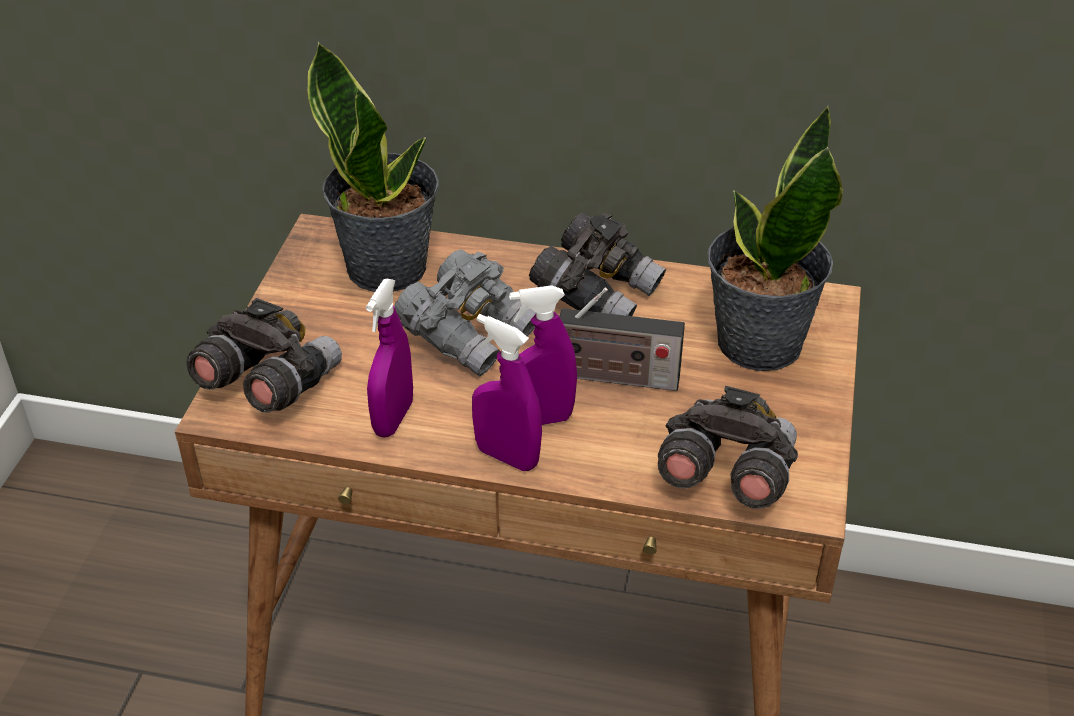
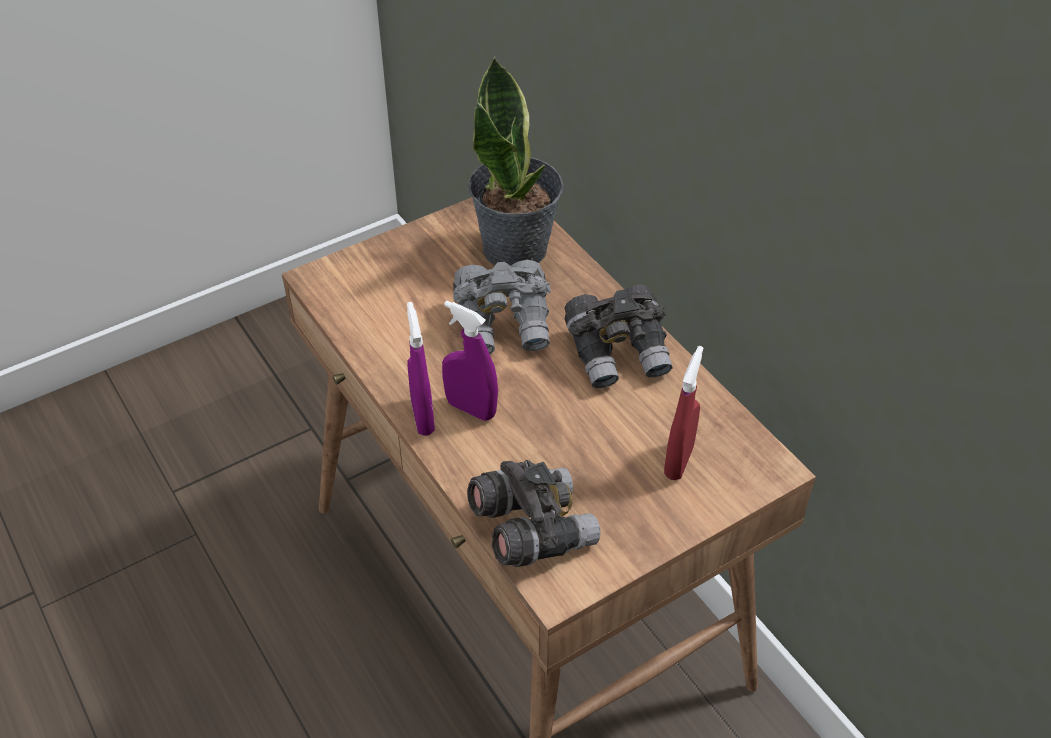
camera: 45 degrees right, 5 degrees up
(268, 384) = (358, 279): grey binoculars -> none
(393, 418) = (394, 347): purple spray bottle -> none
(611, 377) = (551, 414): radio -> none
(757, 343) = (678, 461): potted plant -> red spray bottle

